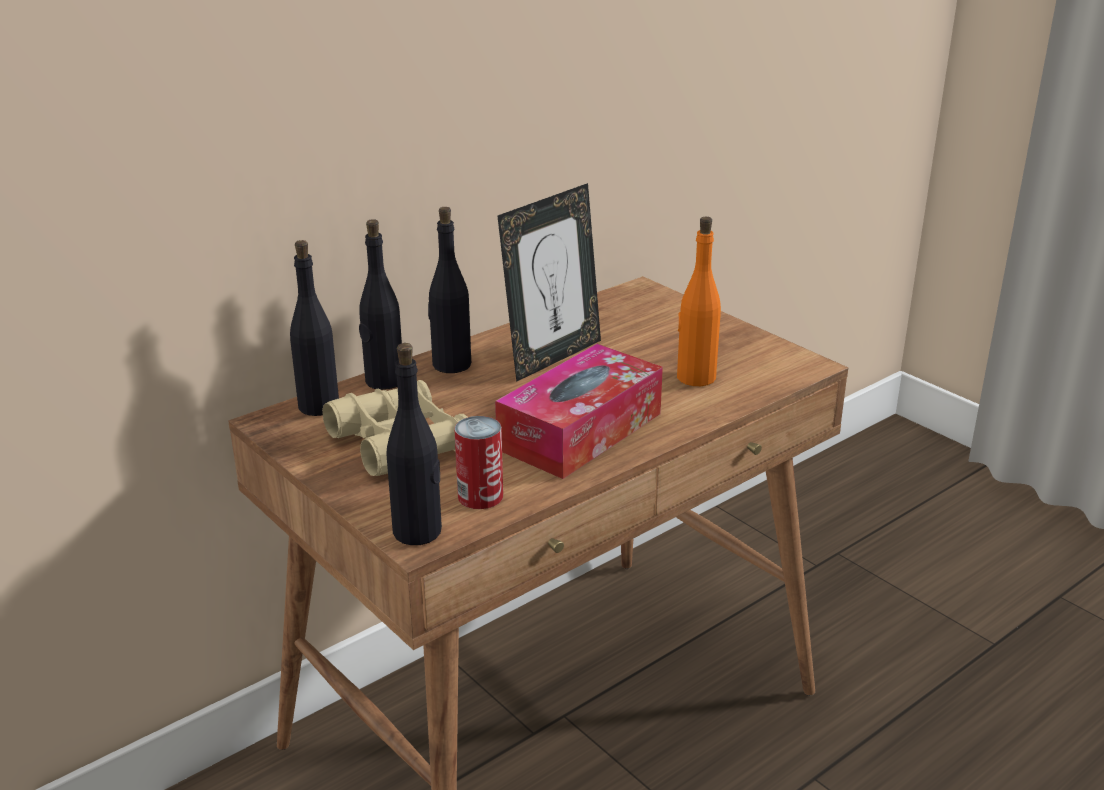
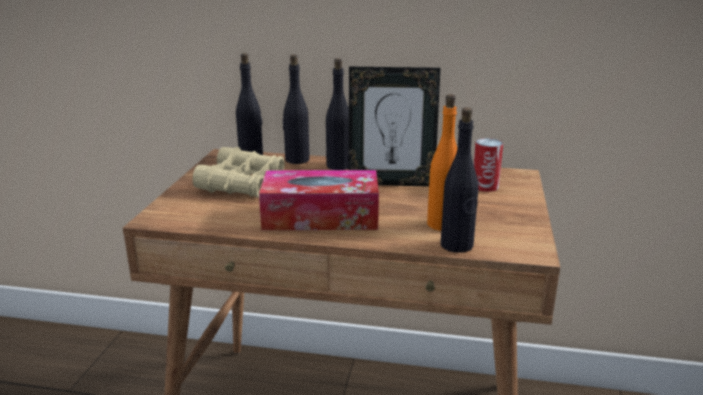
camera: 50 degrees right, 5 degrees down
(418, 532) = (161, 216): black bottle -> black bottle (457, 245)
(480, 496) = (215, 217): can -> can (485, 186)

